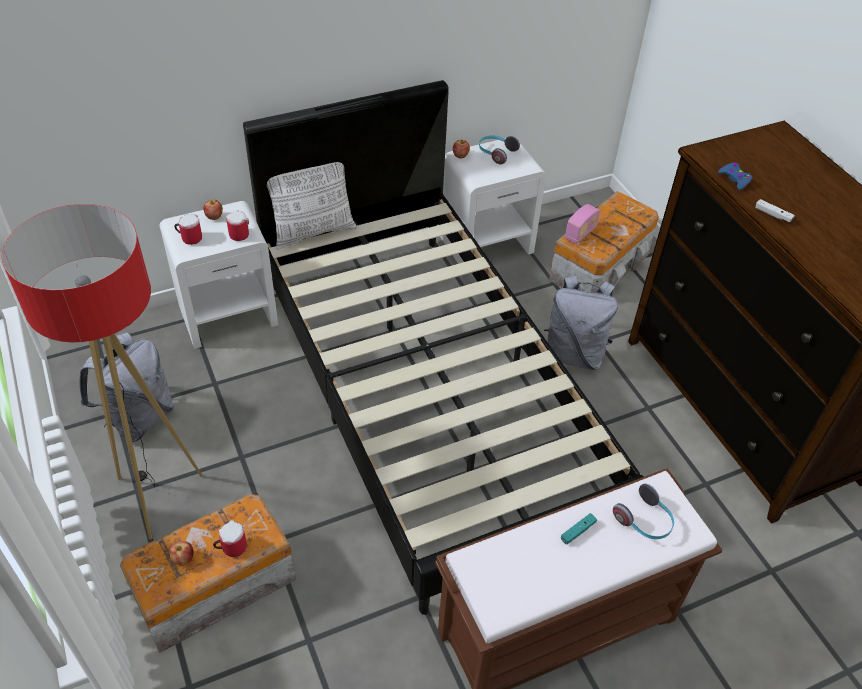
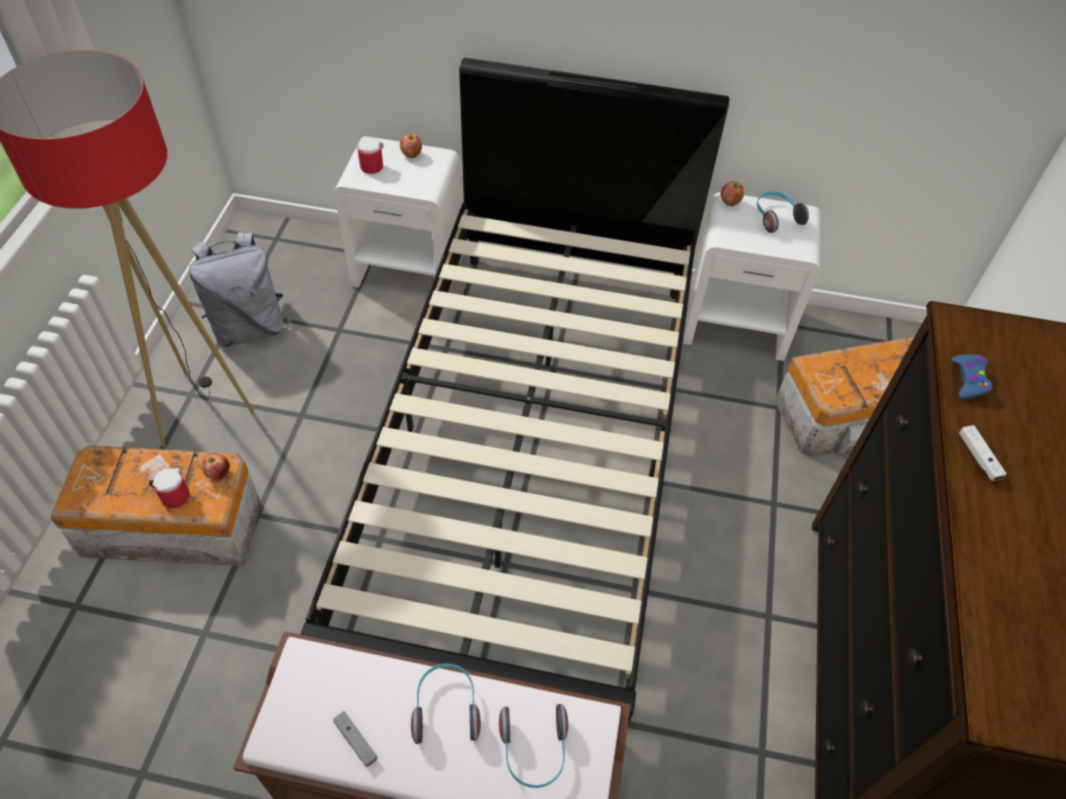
camera: 35 degrees right, 5 degrees up
(183, 559) = (126, 480): apple -> apple (219, 474)
(240, 233) = (420, 182): mug -> none
(313, 232) = (520, 218): pillow -> none
(545, 582) = (356, 741): none -> grey game controller
(574, 354) = (731, 501): grey backpack -> none
(578, 531) = (446, 708): turquoise game controller -> headphones
(580, 233) = (829, 363): radio -> none

